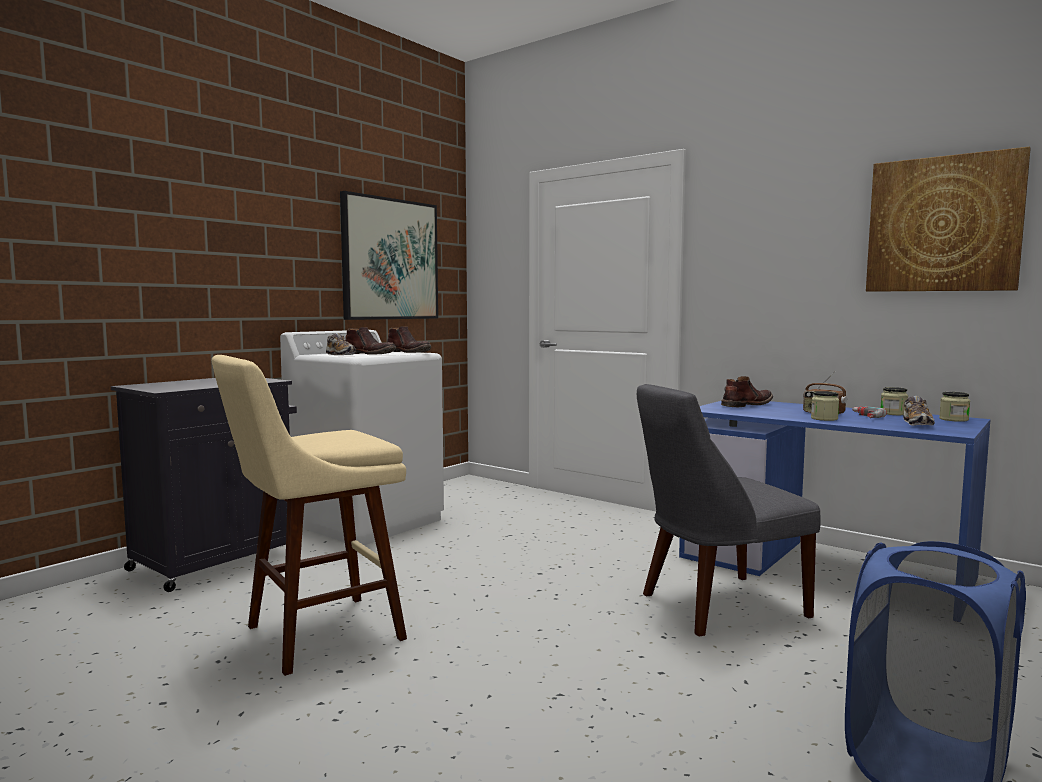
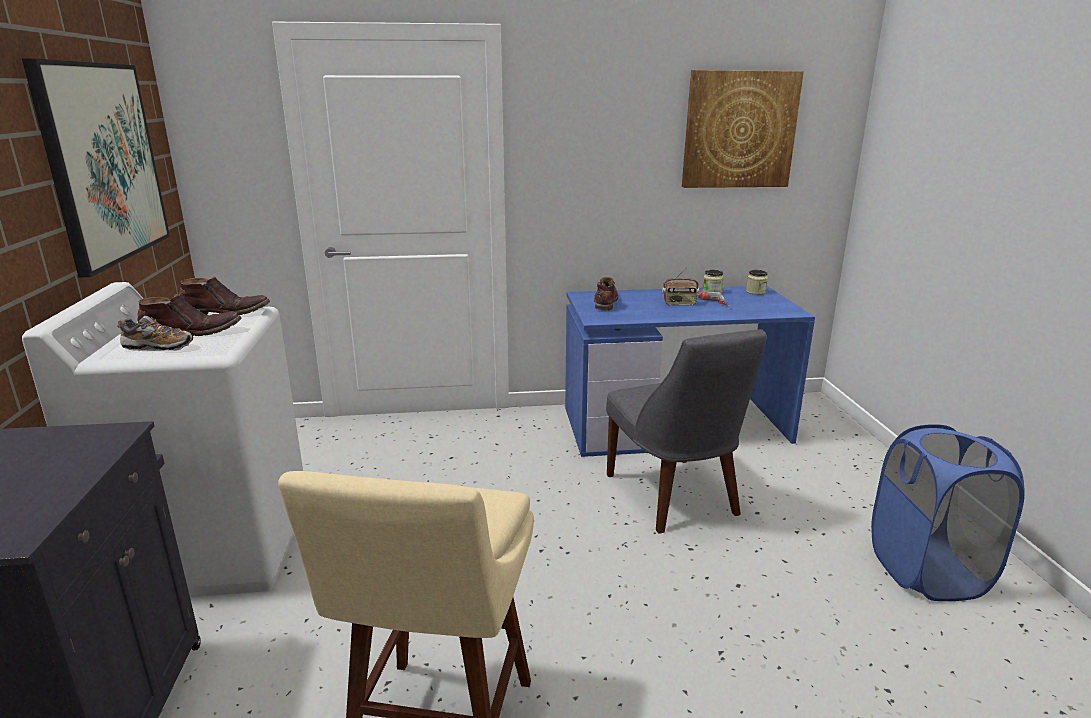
camera: 45 degrees left, 15 degrees up
(716, 606) = (674, 497): grey chair -> grey chair turned 45 degrees counterclockwise
(824, 419) = (697, 312): jar -> none
(917, 424) = (754, 304): shoe -> none

